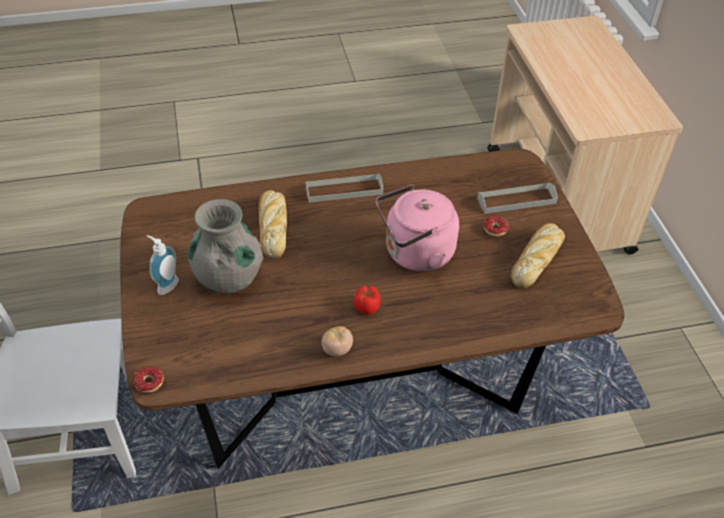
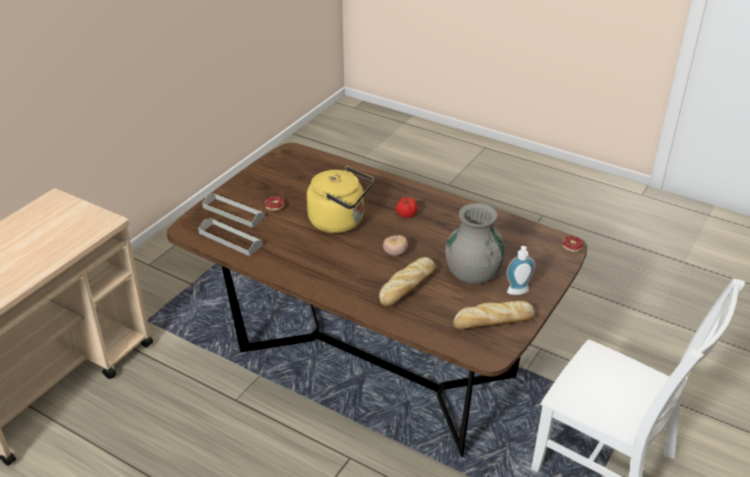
camera: 135 degrees left, 10 degrees down
(337, 349) = (448, 206): tomato -> tomato (395, 253)
(344, 190) = (327, 282): grey tray -> grey tray (230, 239)
(415, 254) = (340, 222): pink kettle -> yellow kettle
(537, 259) = (279, 183): bread -> bread (492, 322)

